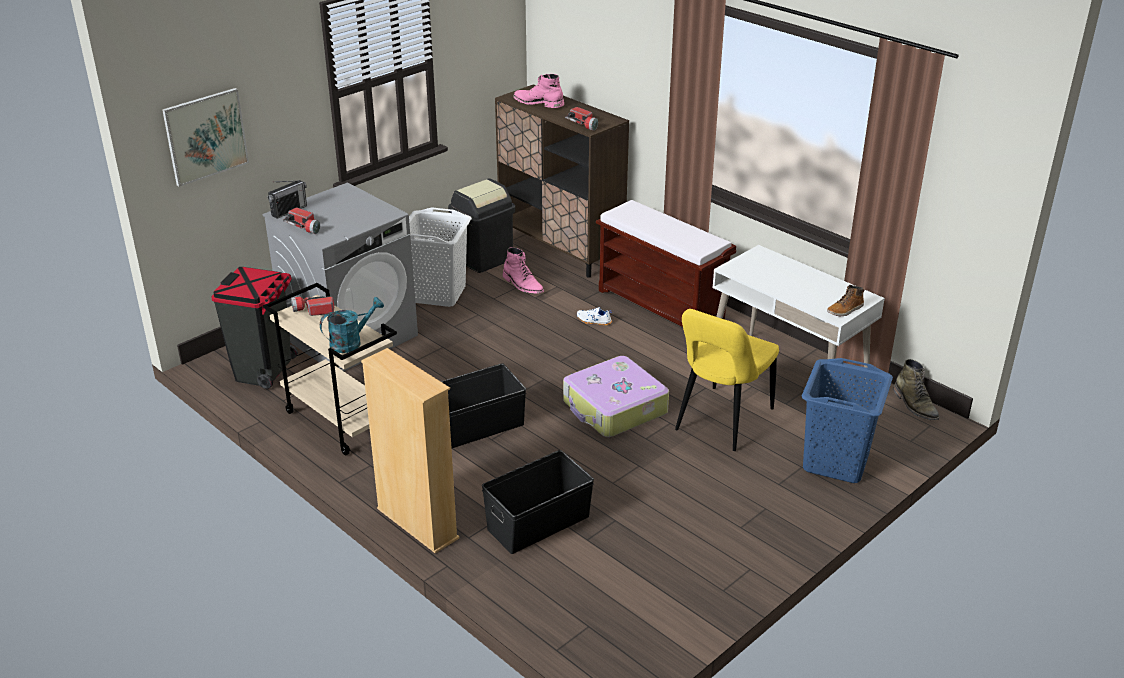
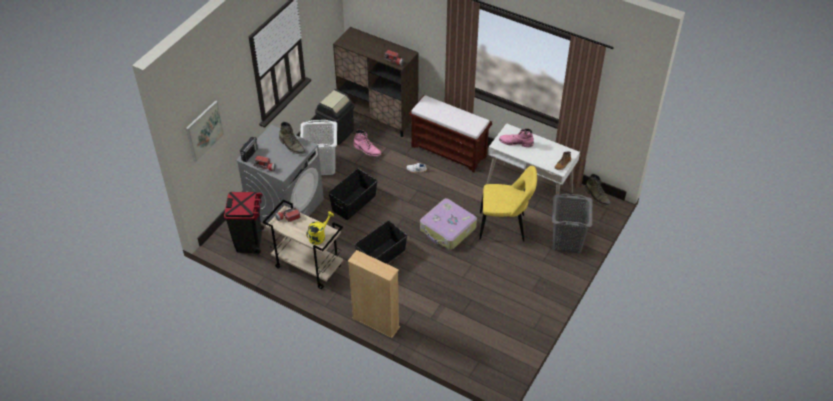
camera: 15 degrees left, 15 degrees up
(351, 342) = (319, 236): turquoise watering can -> yellow watering can
(365, 209) = (292, 146): none -> green boot
(537, 522) = (434, 309): black storage box -> black storage box (353, 203)
(538, 102) = (360, 44): pink boot -> pink boot (516, 142)
(721, 422) = (504, 227): yellow chair -> yellow chair turned 105 degrees counterclockwise
(836, 462) = (567, 241): blue laundry basket -> grey laundry basket

